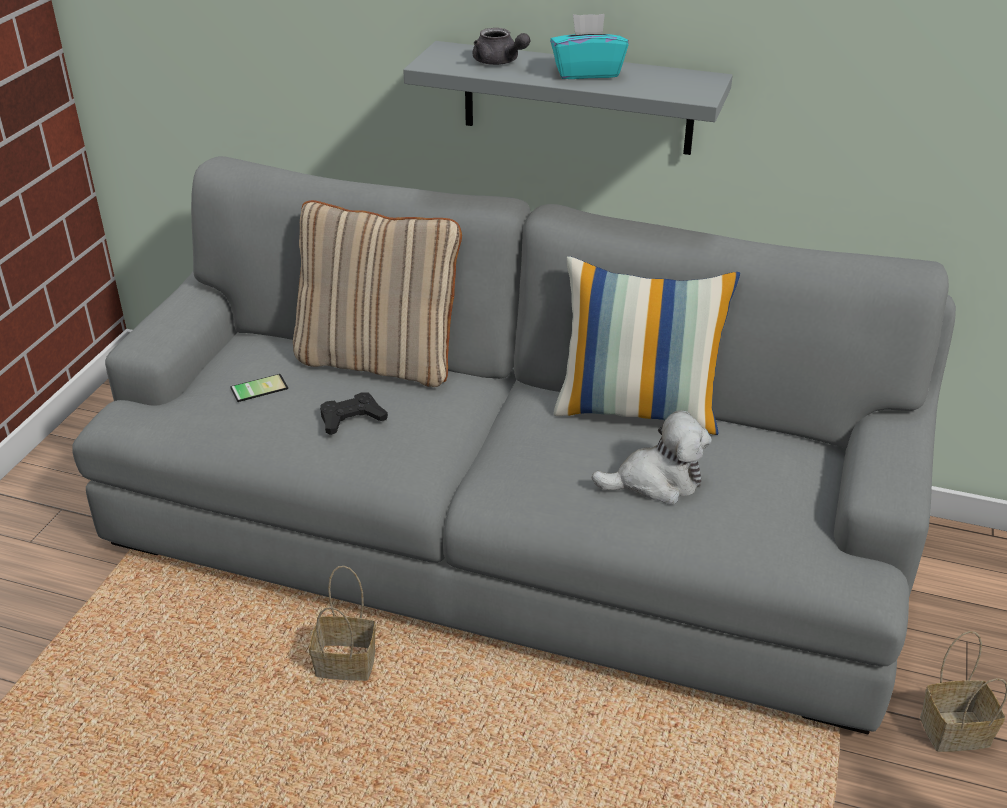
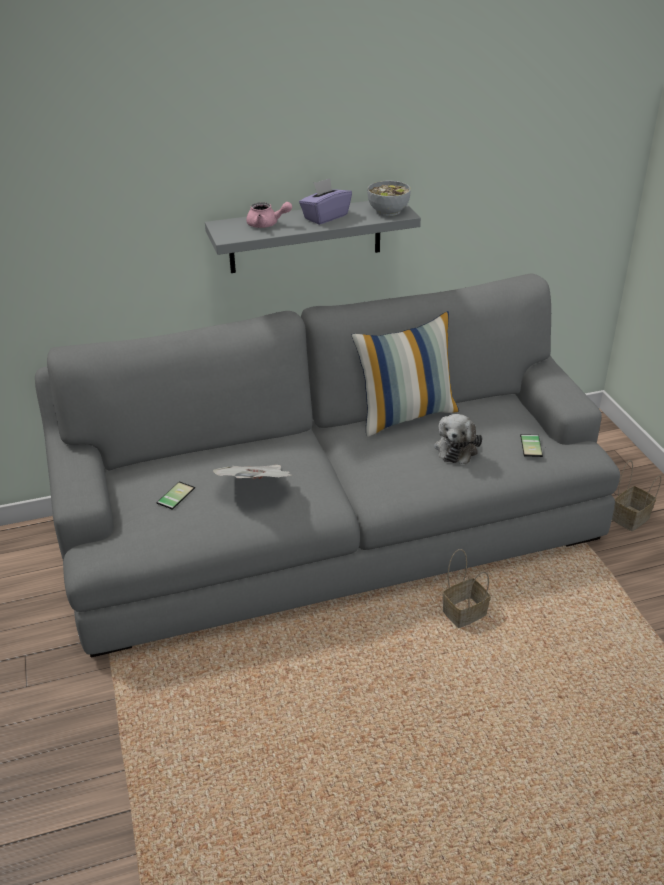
camera: 35 degrees left, 0 degrees up
(348, 663) = (321, 643): basket -> basket (465, 613)
(351, 419) = (256, 488): black game controller -> newspaper
(379, 360) = (230, 448): beige pillow -> none
(499, 62) = (267, 224): grey teapot -> pink teapot
(587, 72) = (325, 217): turquoise tissue box -> purple tissue box
(656, 481) = (456, 448): plush toy -> plush toy turned 150 degrees clockwise
(683, 87) = (388, 211): none -> bowl
(773, 528) = (533, 446): none -> phone

